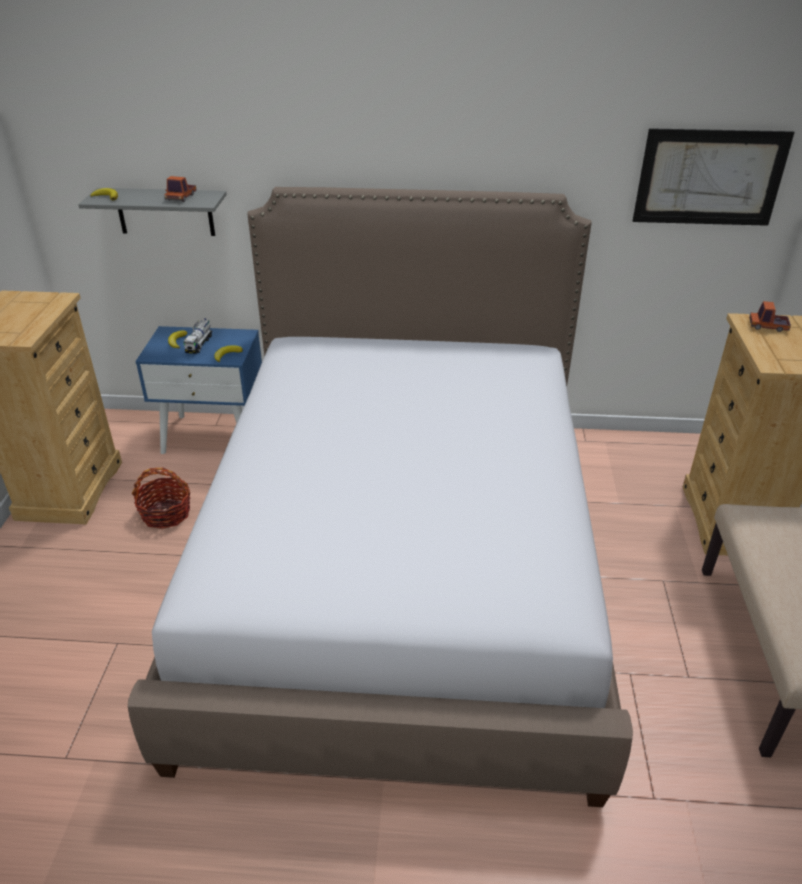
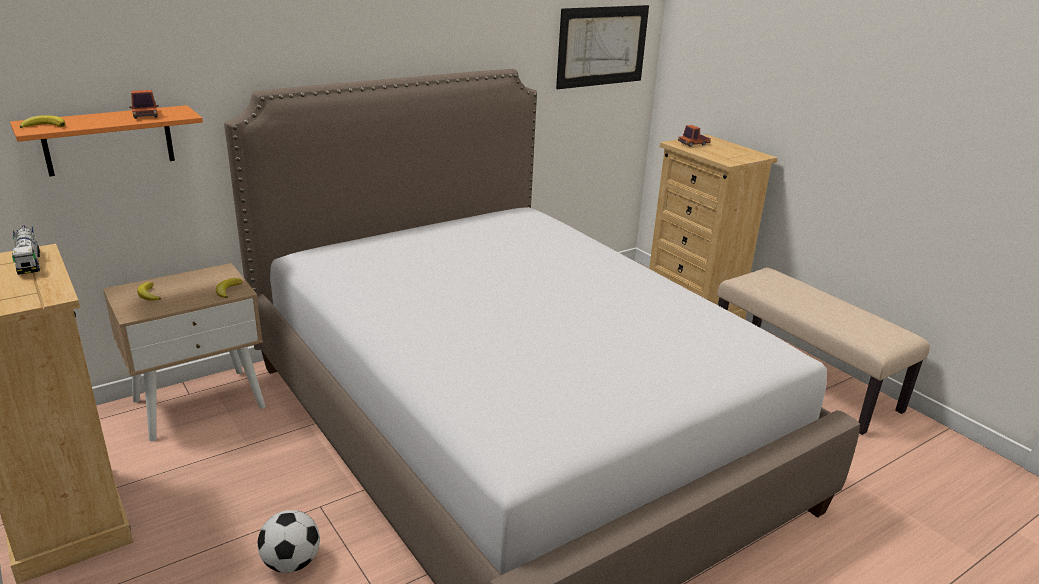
camera: 40 degrees left, 10 degrees down
(149, 589) = (291, 563): none -> football
(165, 212) = (108, 140): grey shelf -> orange shelf
(166, 513) = (227, 490): basket -> none
(199, 344) = (180, 290): toy truck -> toy truck (29, 263)
(215, 435) = (200, 403): blue nightstand -> beige nightstand

